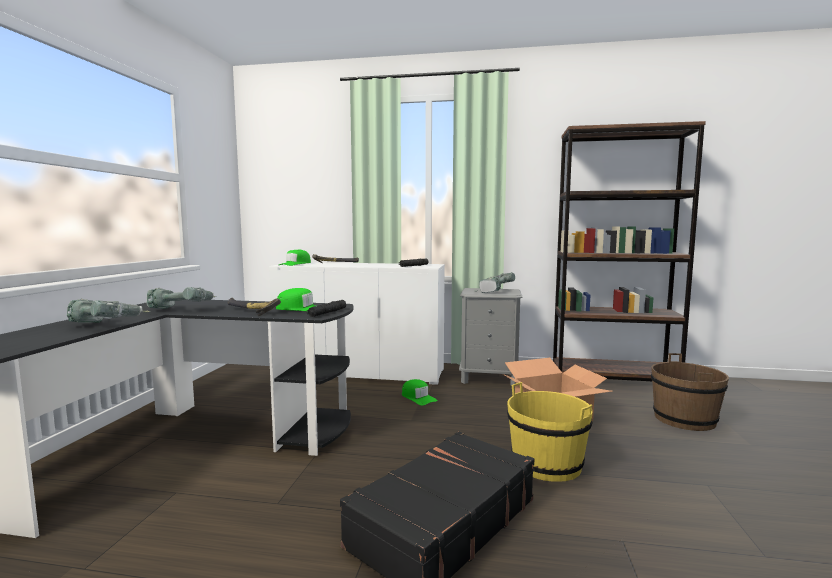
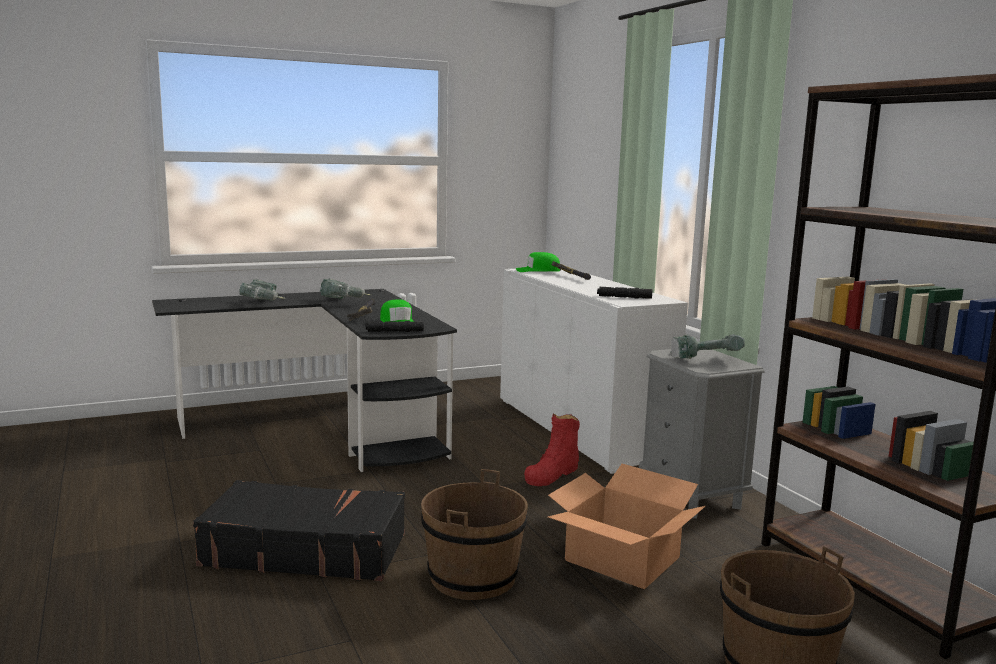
camera: 55 degrees right, 5 degrees up
(418, 397) = (552, 474): green cap -> red boot
(546, 464) = (472, 577): yellow bucket -> brown bucket

